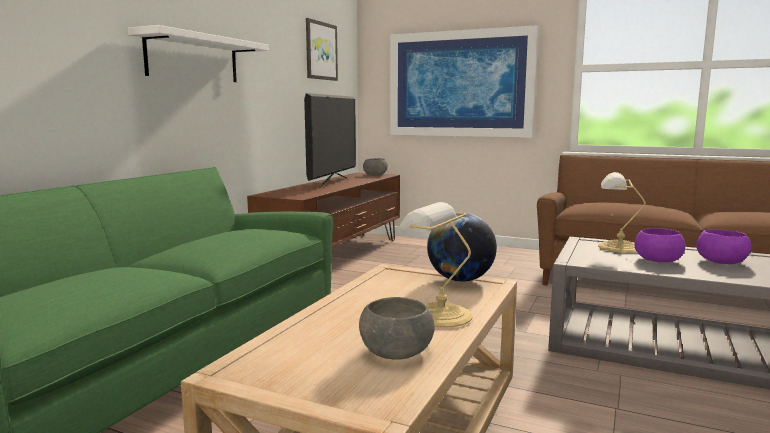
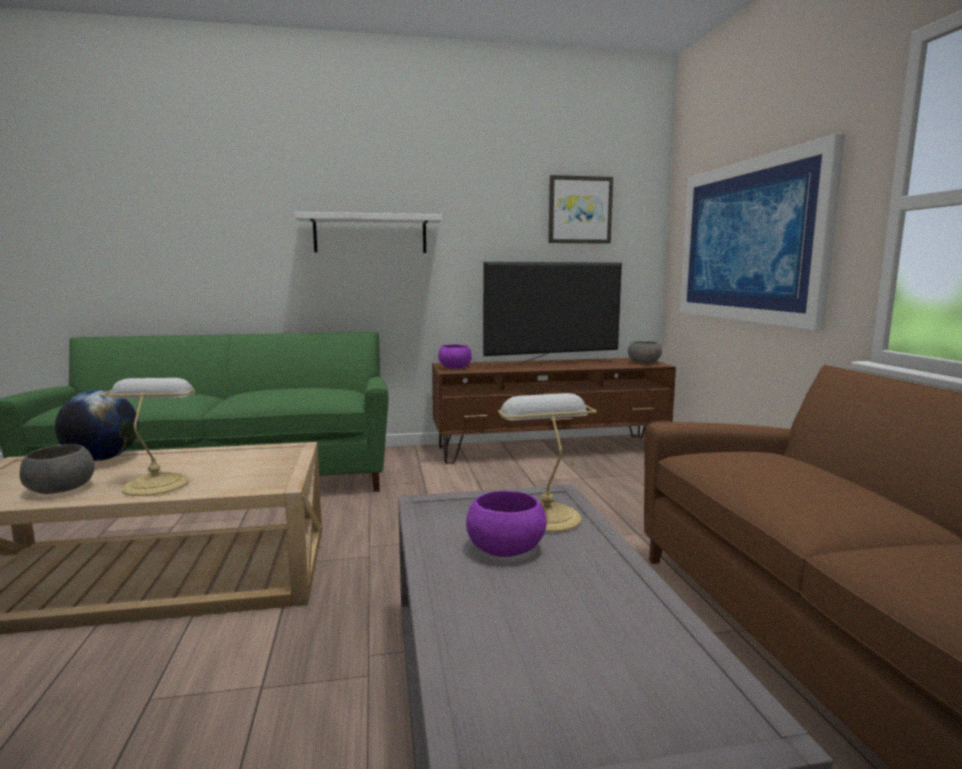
camera: 55 degrees right, 0 degrees up
(460, 280) = (280, 472): globe -> globe (102, 459)
(721, 261) = (572, 597): purple bowl -> purple bowl (455, 367)

